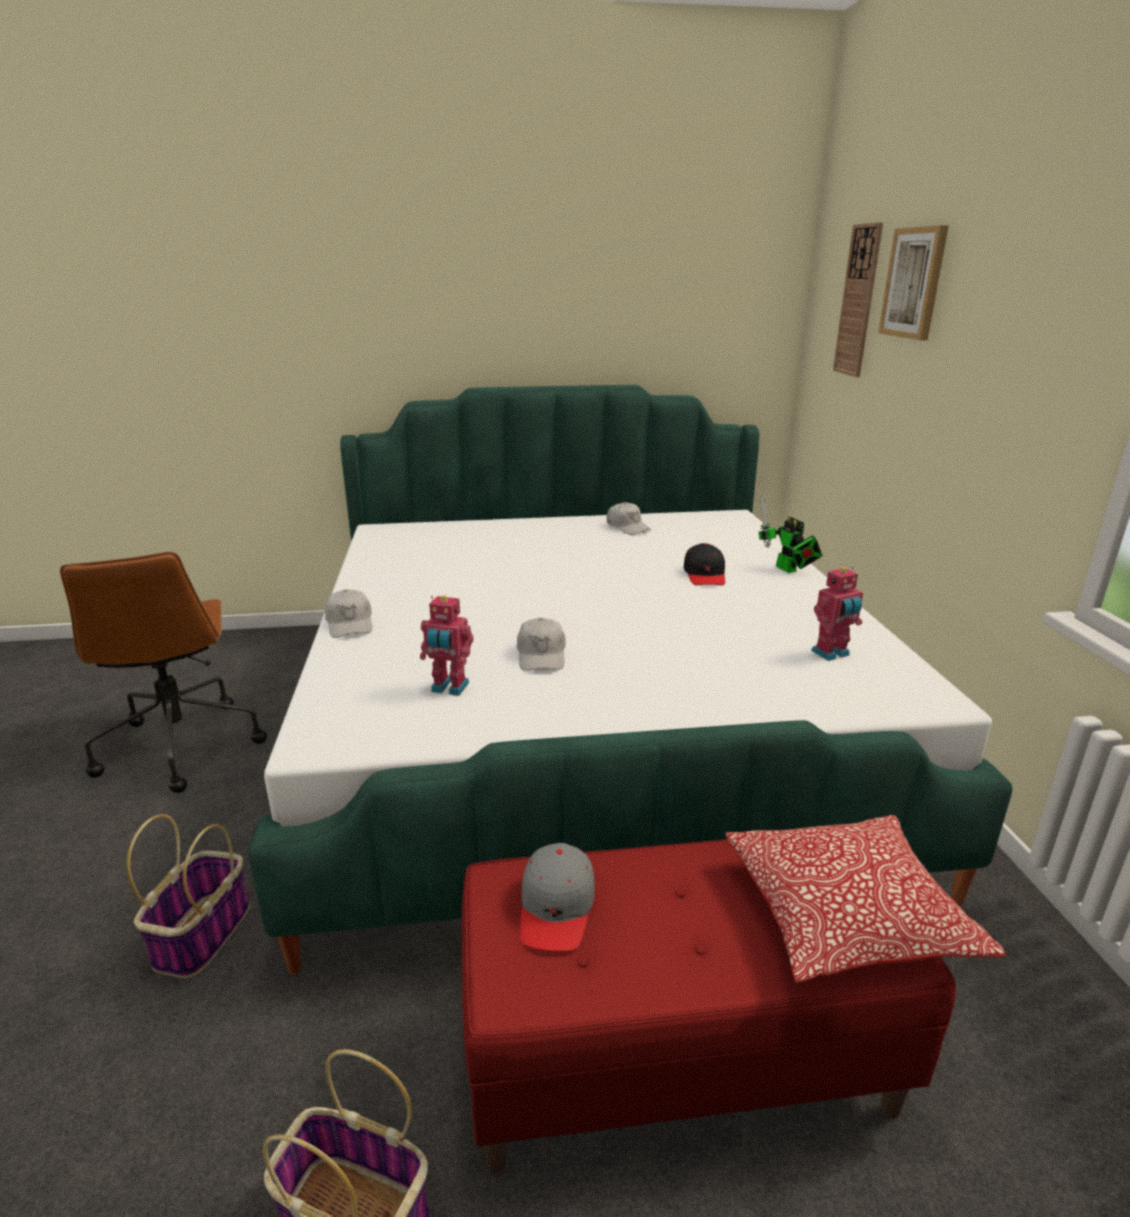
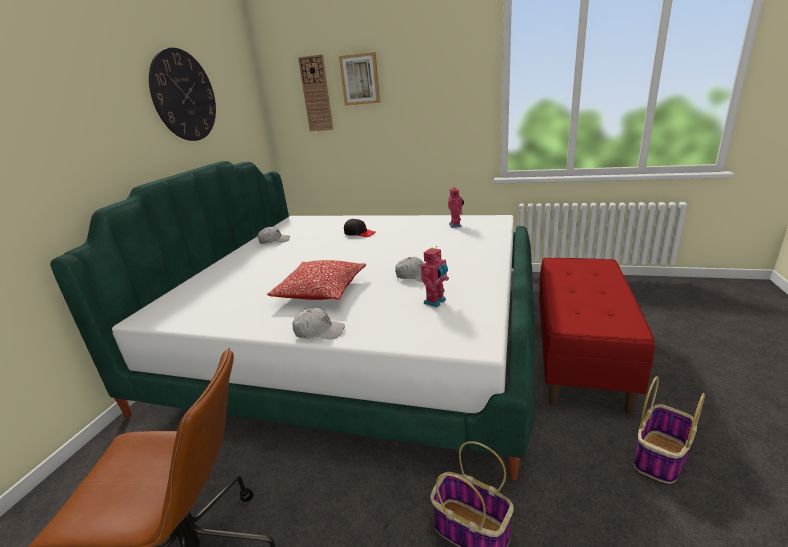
camera: 65 degrees left, 0 degrees up
(556, 907) = (583, 314): grey cap -> none
(608, 280) = (184, 96): none -> wall clock
(788, 570) = (372, 219): toy robot -> none
(846, 915) = (588, 266): pillow -> pillow (321, 291)

